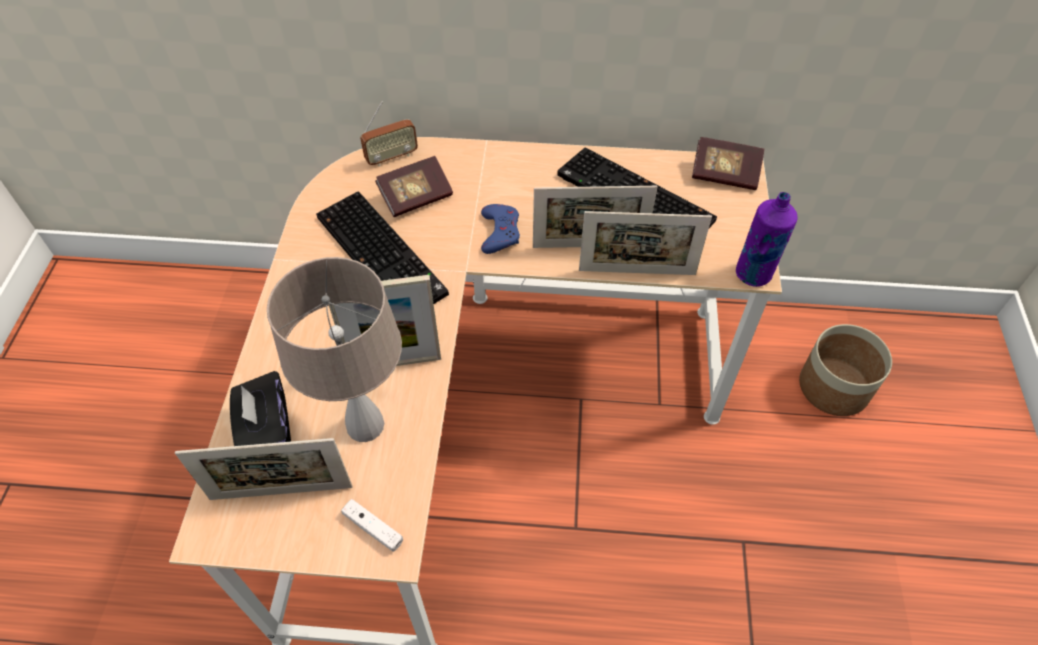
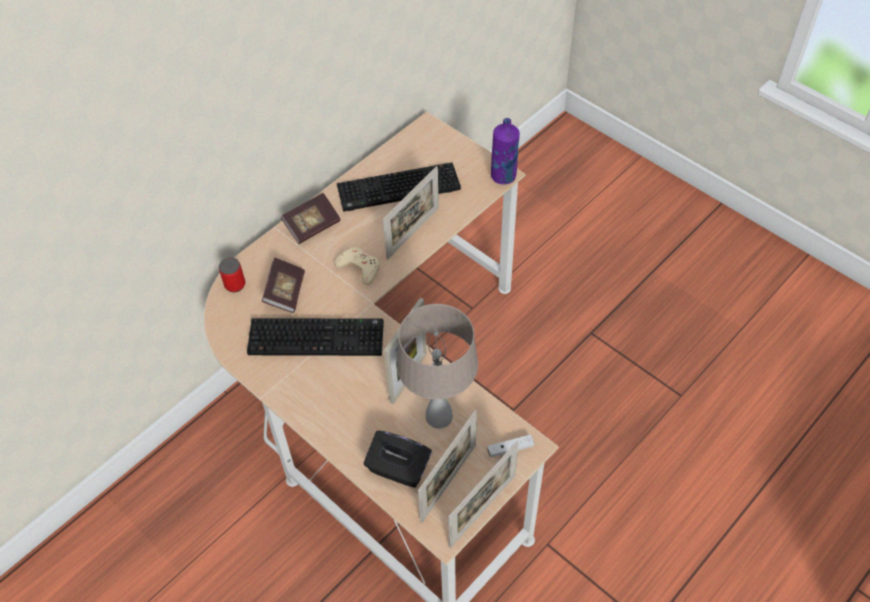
camera: 50 degrees left, 0 degrees up
(391, 157) = (235, 285): radio -> can
(500, 232) = (359, 267): blue game controller -> beige game controller
(637, 272) = (453, 224): picture frame -> picture frame (483, 510)
(724, 174) = (423, 137): book -> book (312, 226)
(834, 387) = (539, 217): planter -> none

